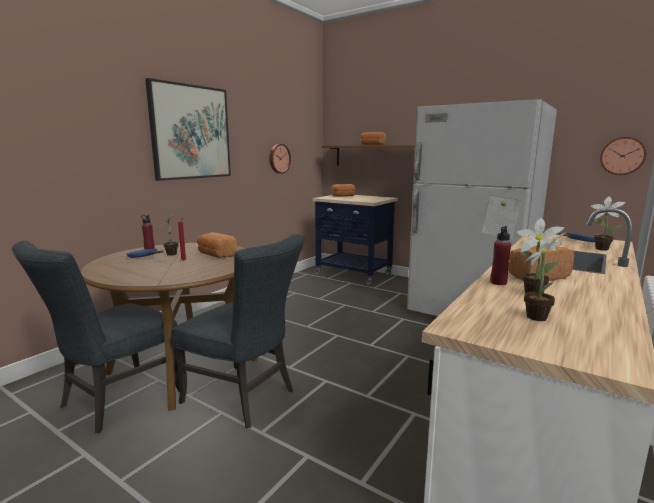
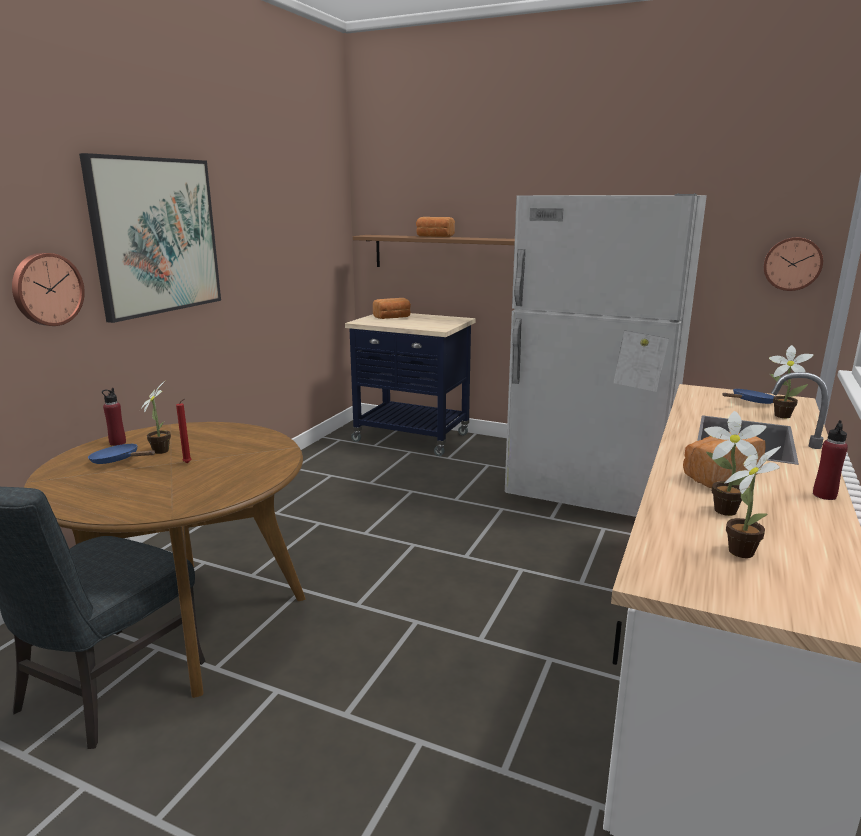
camera: 10 degrees left, 5 degrees up
(216, 255) = (234, 449): bread -> none
(245, 397) = (304, 661): grey chair -> none
(279, 158) = (289, 263): wall clock -> wall clock (46, 289)
(498, 282) = (675, 491): red bottle -> red bottle (824, 495)

